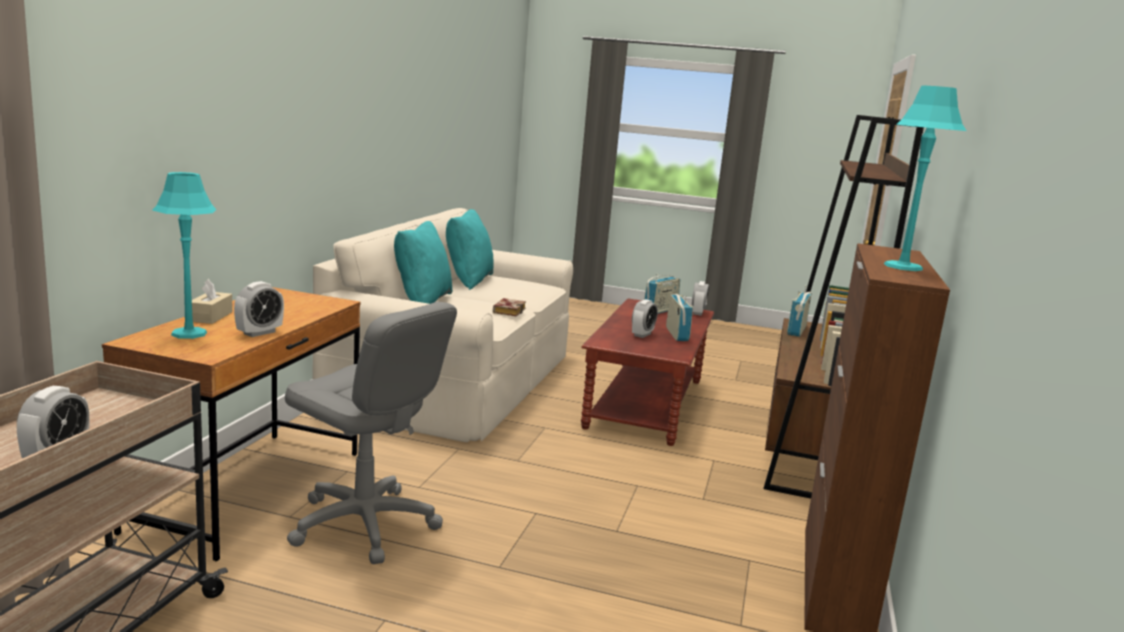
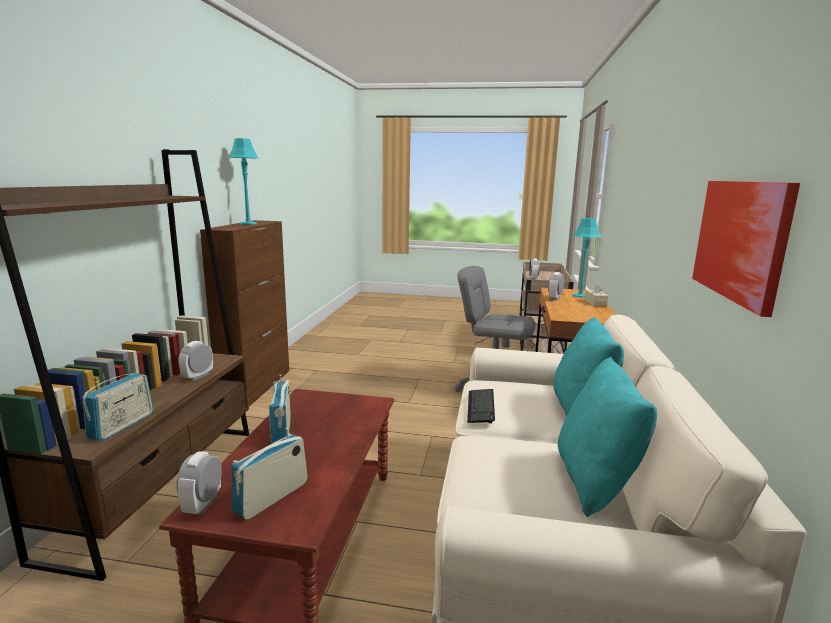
camera: 175 degrees right, 0 degrees up
(394, 129) = (740, 240): none -> picture
(508, 310) = (480, 407): book -> keyboard
(642, 335) = (326, 422): alarm clock -> alarm clock (198, 376)

